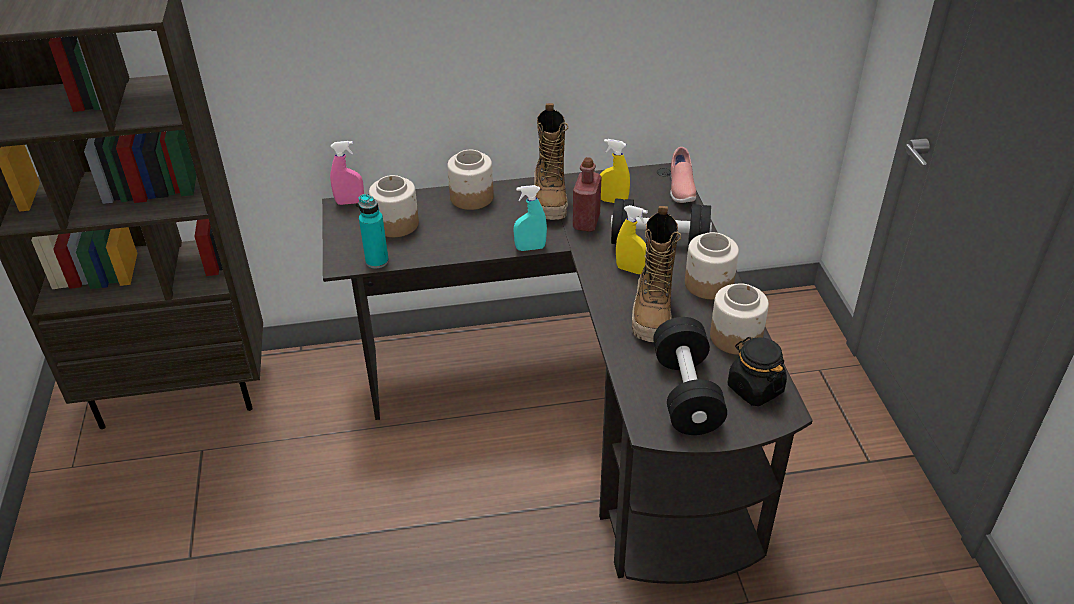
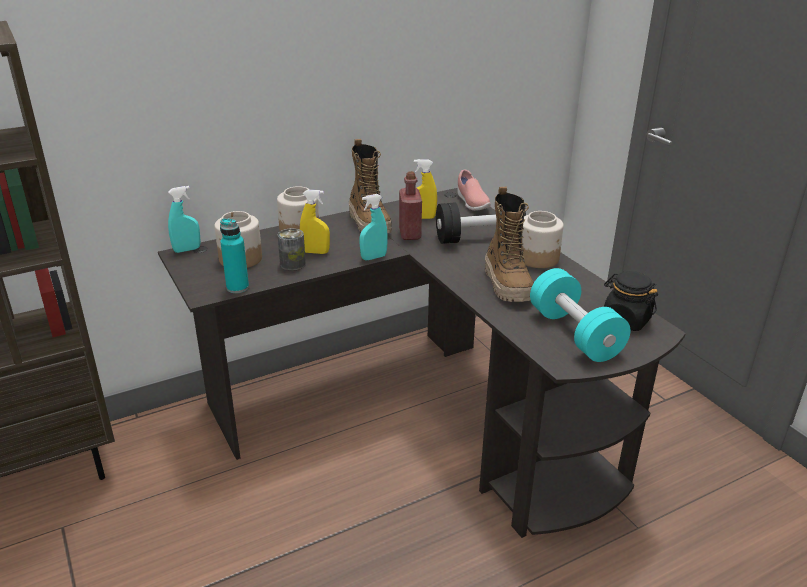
camera: 20 degrees left, 10 degrees down
(350, 202) = (187, 250): pink spray bottle -> turquoise spray bottle
(444, 241) = (292, 264): none -> can
(630, 270) = (468, 259): yellow spray bottle -> yellow spray bottle (315, 252)
(686, 393) = (574, 333): black dumbbell -> turquoise dumbbell
(736, 336) = (584, 288): jar -> none

